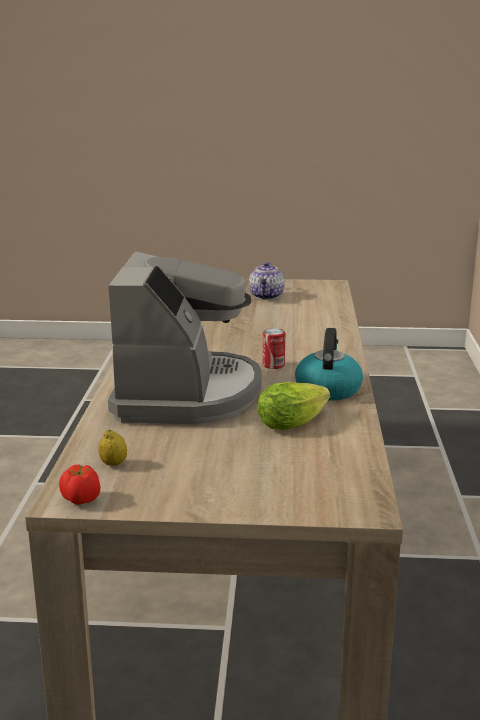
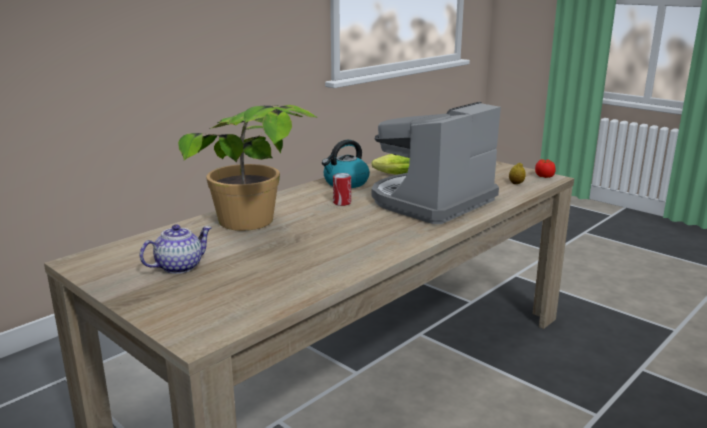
camera: 140 degrees left, 0 degrees up
(281, 323) = (255, 230): none -> potted plant

